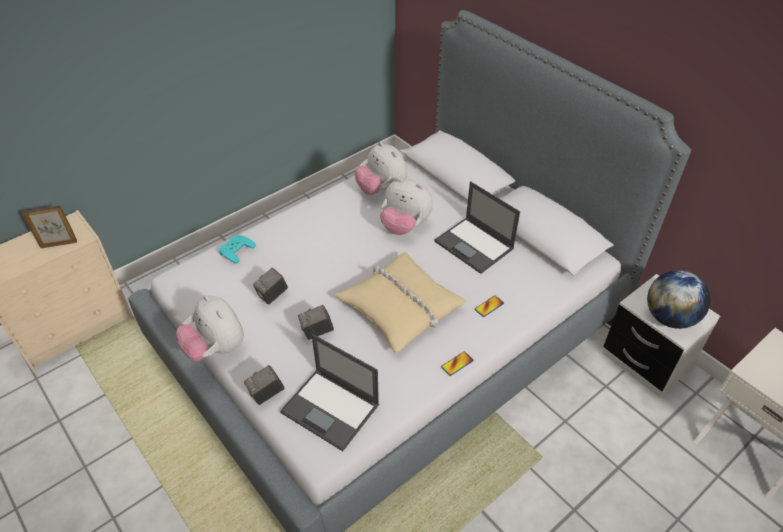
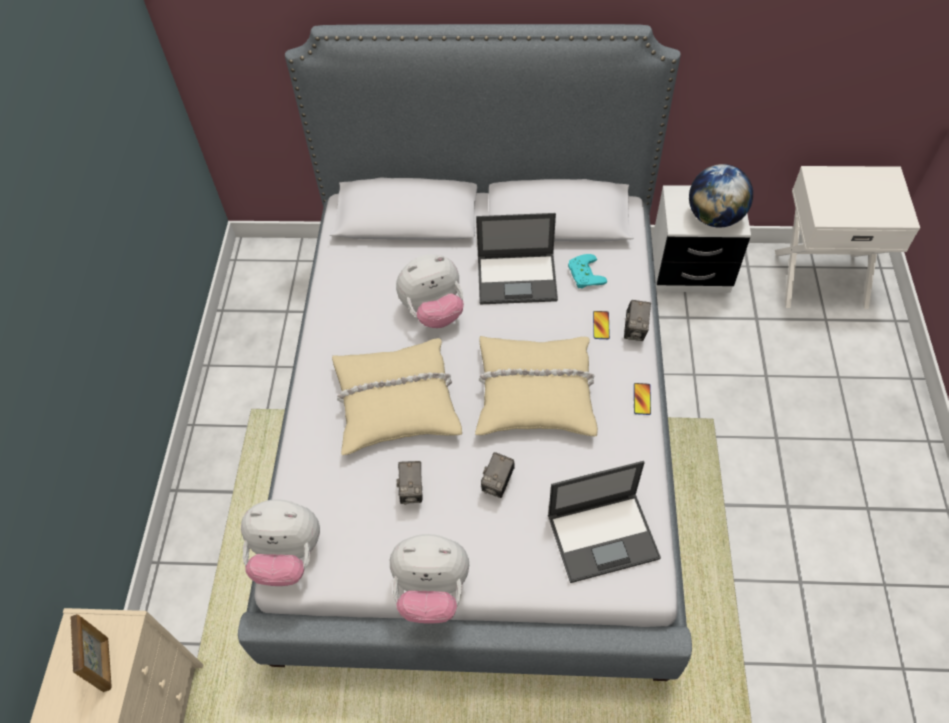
camera: 45 degrees left, 10 degrees up
(58, 243) = (106, 663): picture frame -> picture frame turned 135 degrees clockwise
(235, 249) = (307, 481): turquoise game controller -> turquoise game controller (583, 274)
(266, 394) = (536, 580): camera -> camera (635, 330)
(324, 251) = (396, 402): none -> beige pillow
(381, 190) = (361, 292): plush toy -> plush toy (287, 555)

